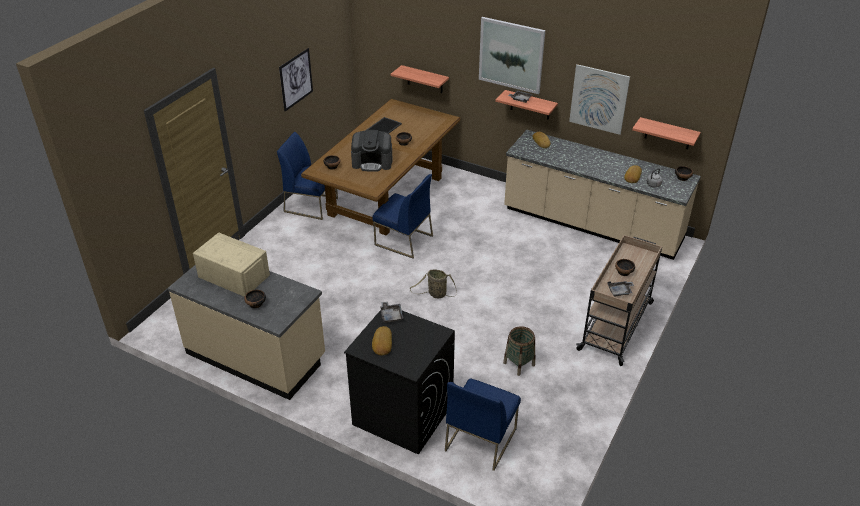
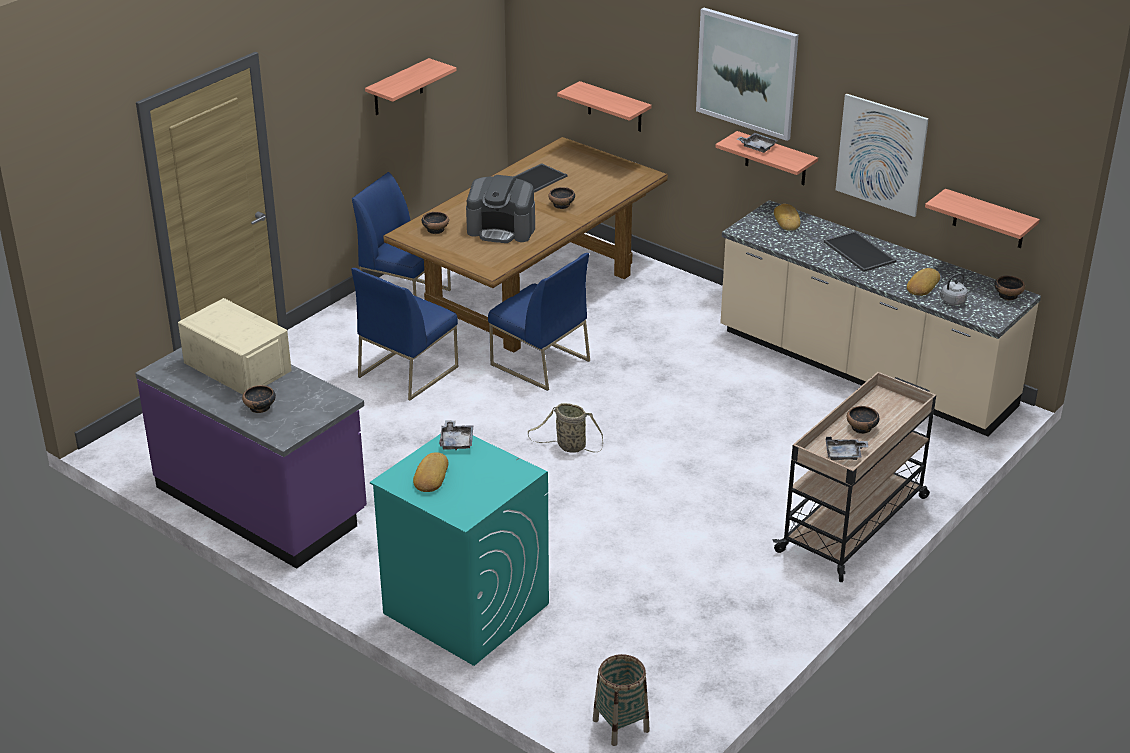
camera: 10 degrees right, 5 degrees down
(256, 355) = (262, 501): beige counter -> purple counter
(296, 79) = (398, 88): picture -> shelf
(402, 414) = (464, 608): black washing machine -> turquoise washing machine
(480, 439) = (578, 657): blue chair -> blue chair (408, 371)
(519, 364) = (673, 560): basket -> basket (620, 725)
(590, 158) = (860, 252): none -> tray

